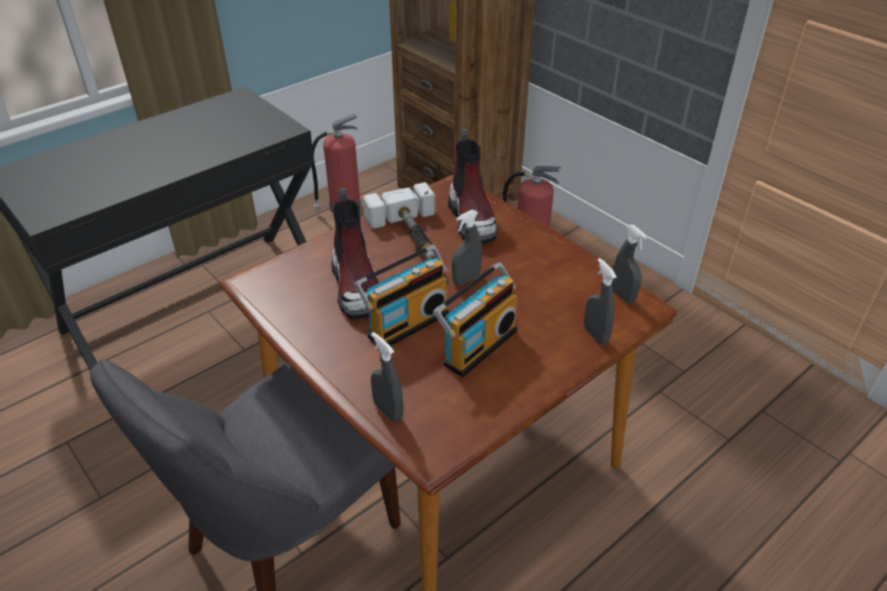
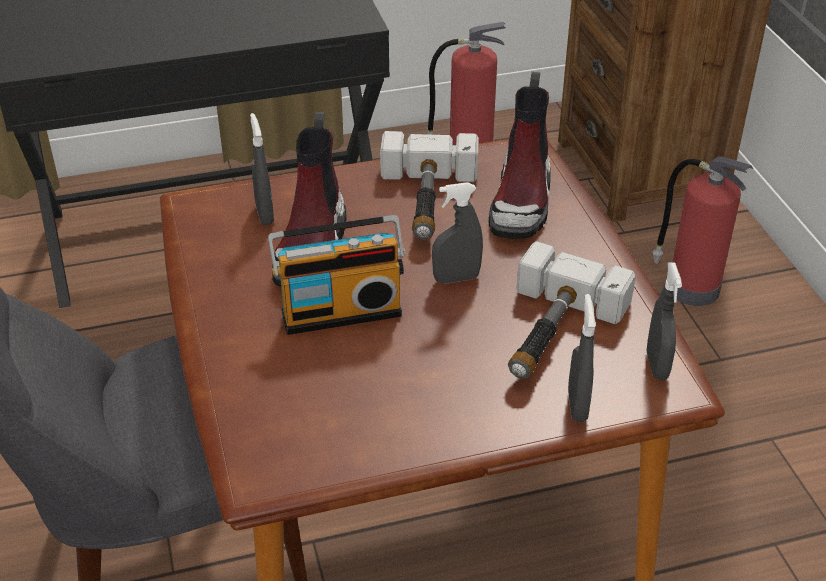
camera: 25 degrees right, 0 degrees up
(388, 411) = (244, 410): grey spray bottle -> grey spray bottle (264, 214)
(477, 345) = (409, 367): radio -> none
(548, 295) = (551, 333): none -> hammer

